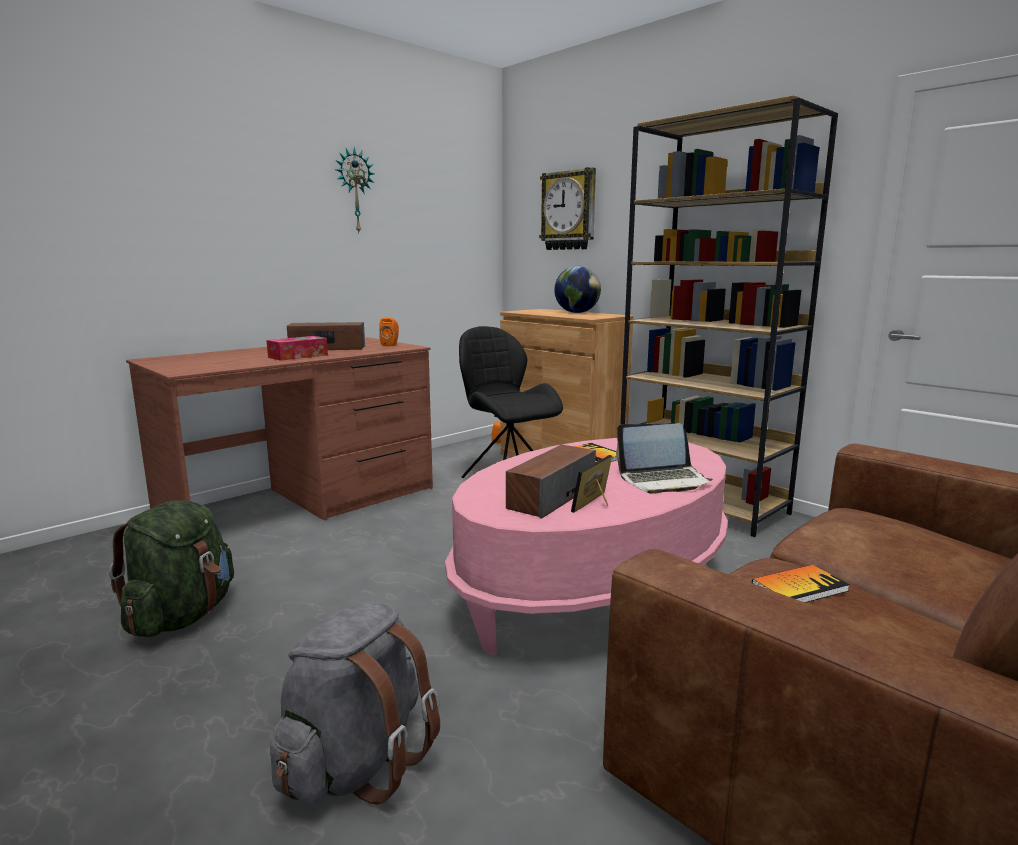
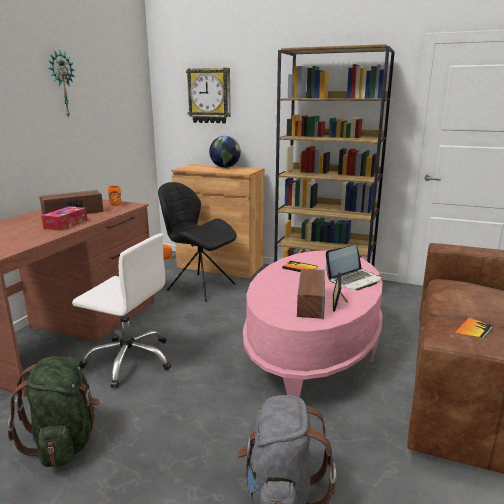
camera: 25 degrees left, 5 degrees up
(338, 546) = (129, 360): none -> white office chair

